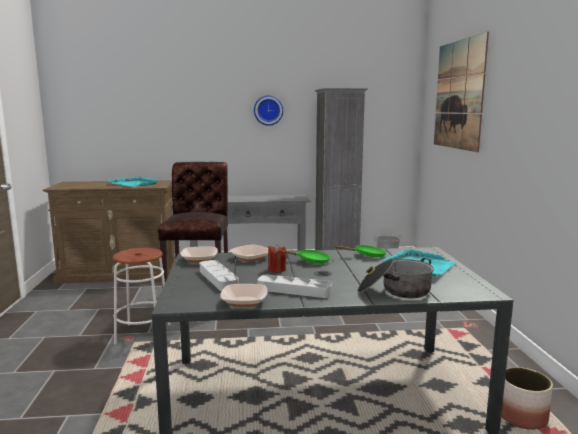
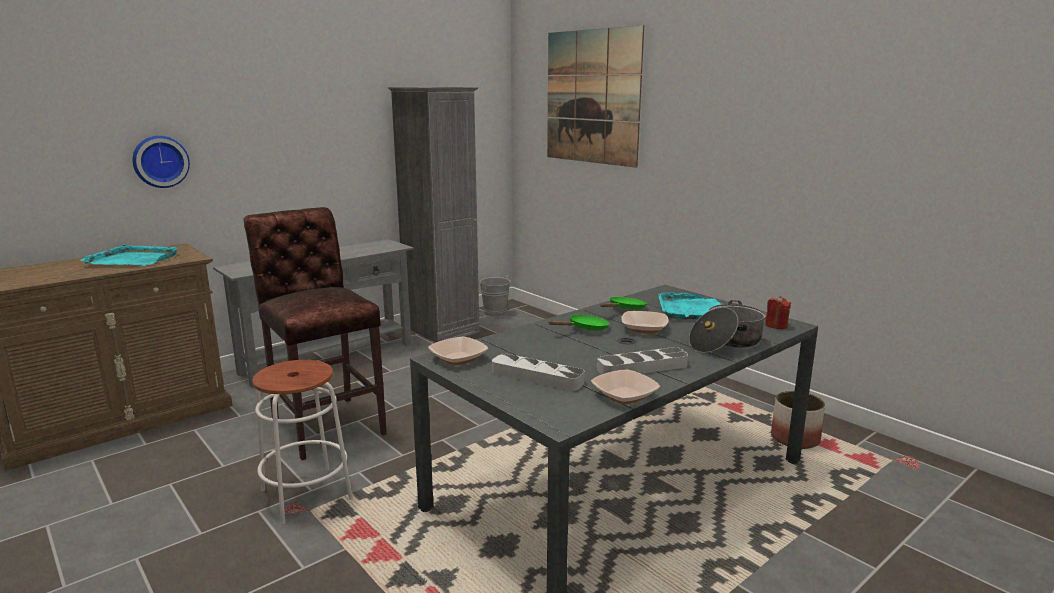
camera: 35 degrees left, 5 degrees up
(250, 258) = (514, 341): bowl -> bowl (644, 329)
(268, 110) = (325, 119): wall clock -> wall clock (160, 161)
(277, 269) = (573, 348): red candle -> red candle (776, 325)

